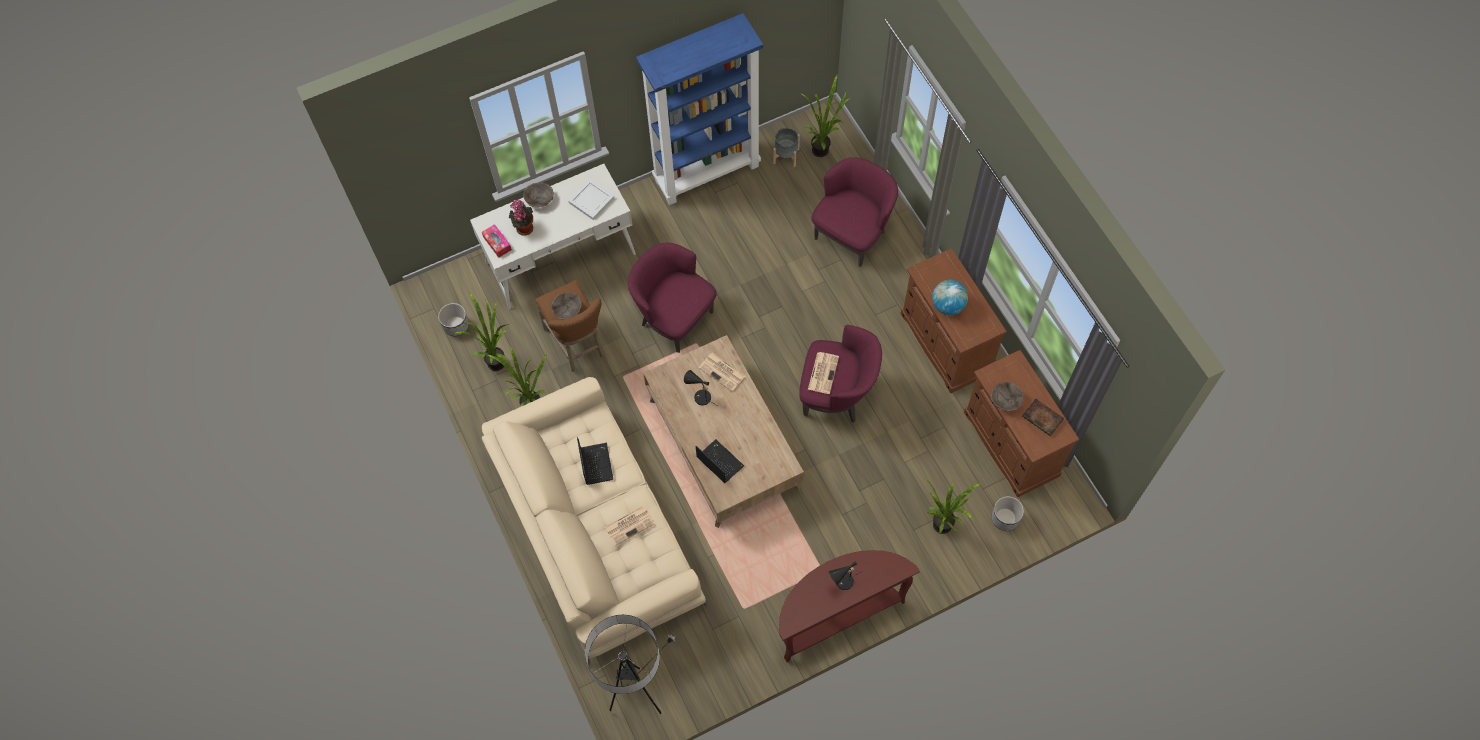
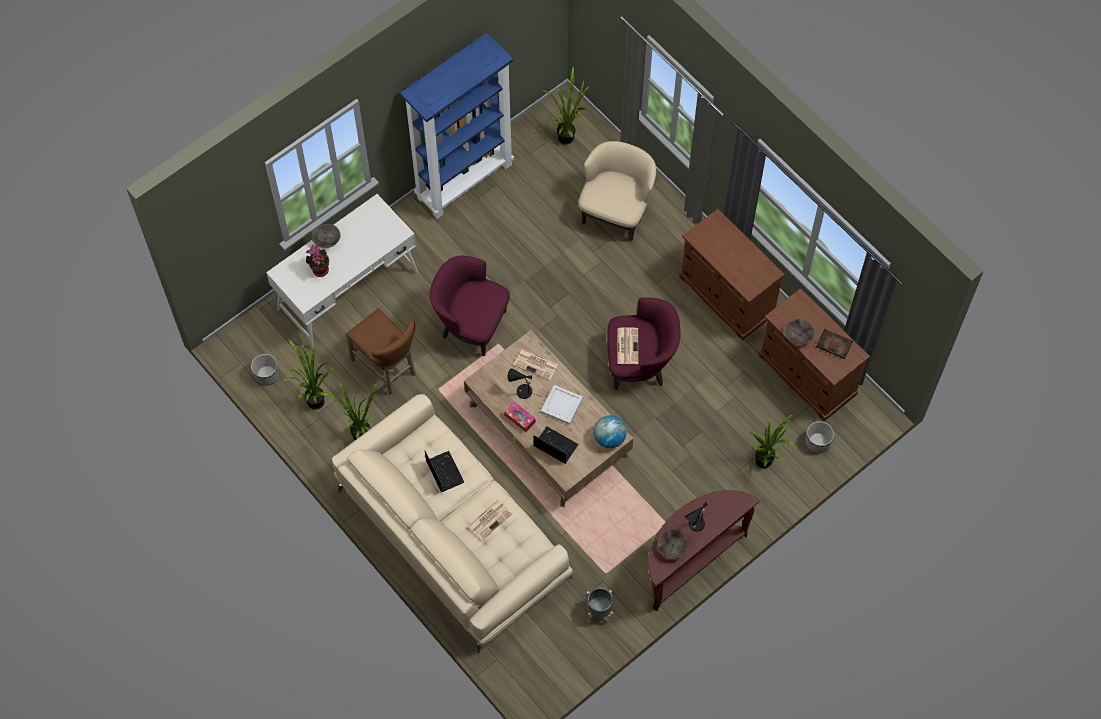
camera: 15 degrees left, 0 degrees up
(497, 243) = (298, 289): tissue box -> tissue box (519, 419)
(567, 310) = (380, 338): brown bowl -> brown bowl (672, 547)
(590, 200) = (375, 231): white tray -> white tray (561, 405)
(638, 695) = (532, 669): floor lamp -> none
(786, 156) = (535, 149): grey planter -> grey planter (599, 611)
(852, 234) = (616, 212): purple armchair -> beige armchair
(947, 305) = (727, 262): globe -> globe (609, 438)

